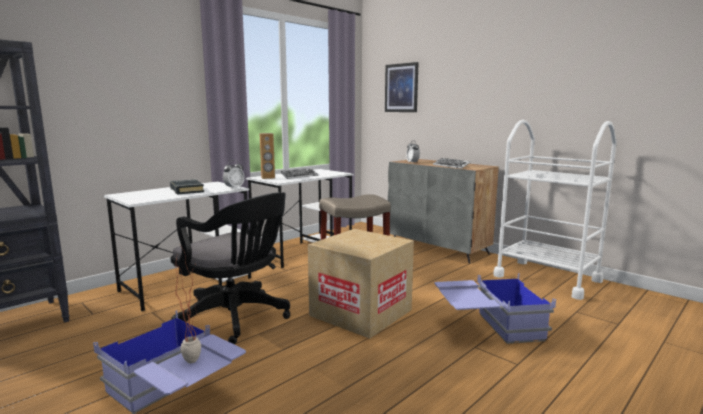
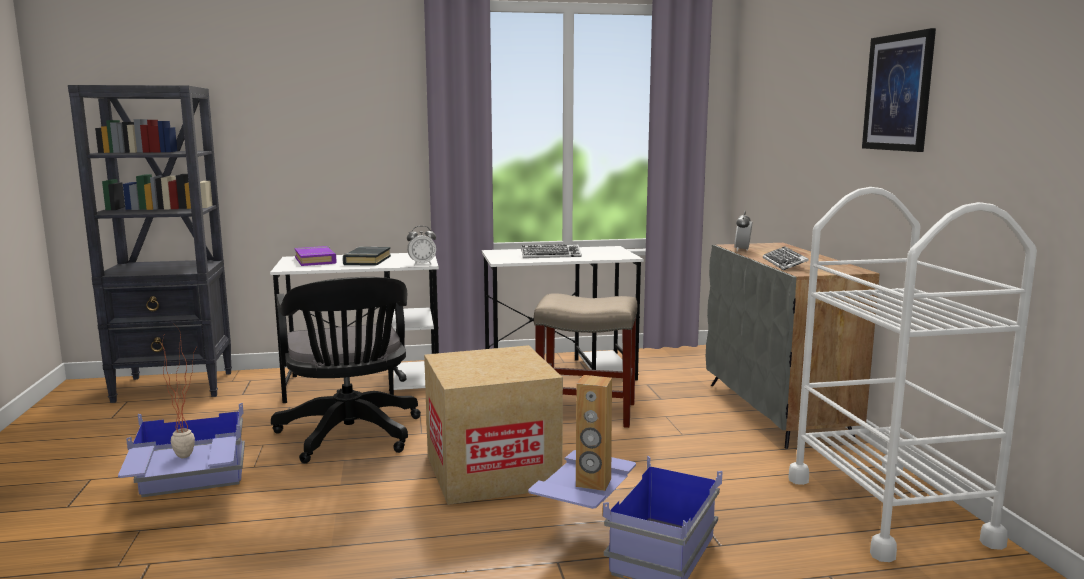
camera: 35 degrees right, 0 degrees up
(143, 194) = (315, 260): none -> purple book
(268, 178) = (504, 253): brown speaker -> brown speaker (593, 483)
(401, 88) = (775, 112): picture -> picture (898, 92)

